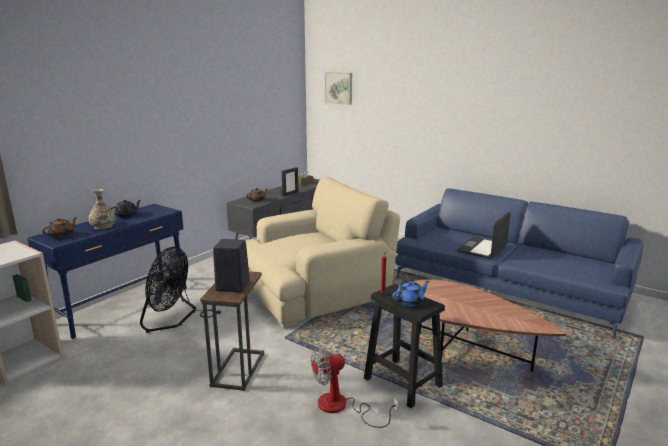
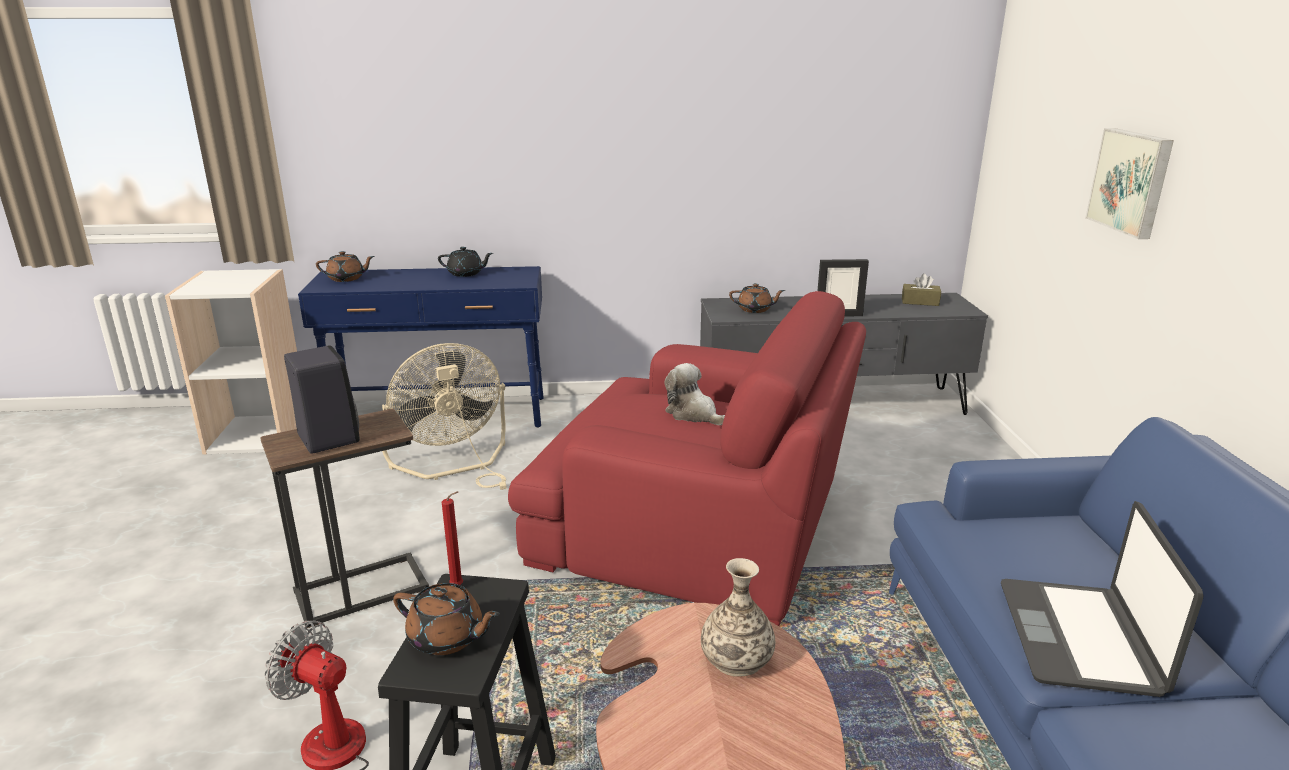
camera: 50 degrees right, 5 degrees up
(103, 226) = (406, 281): vase -> vase (737, 659)
(179, 316) = (459, 465): black fan -> beige fan
(306, 239) = (693, 414): none -> plush toy
(314, 289) = (696, 526): beige armchair -> red armchair
(339, 88) = (1044, 81): picture -> picture (1131, 182)
(410, 302) = (447, 638): blue teapot -> brown teapot
(482, 249) = (1080, 637): laptop -> laptop turned 75 degrees counterclockwise

